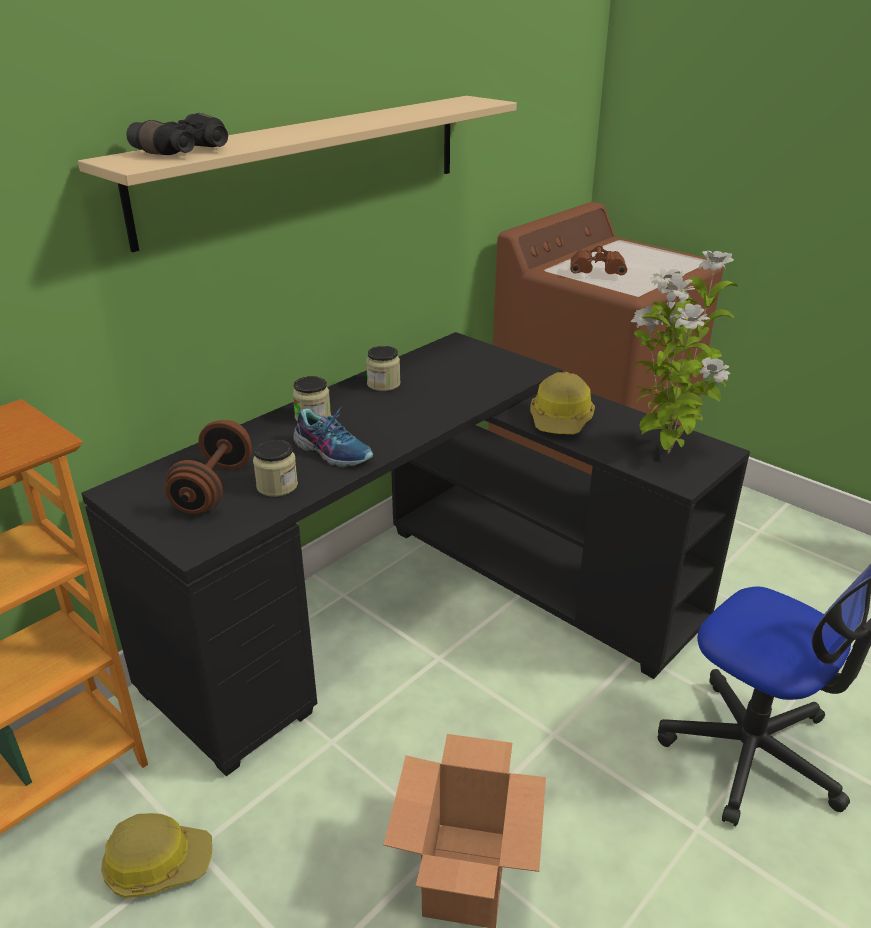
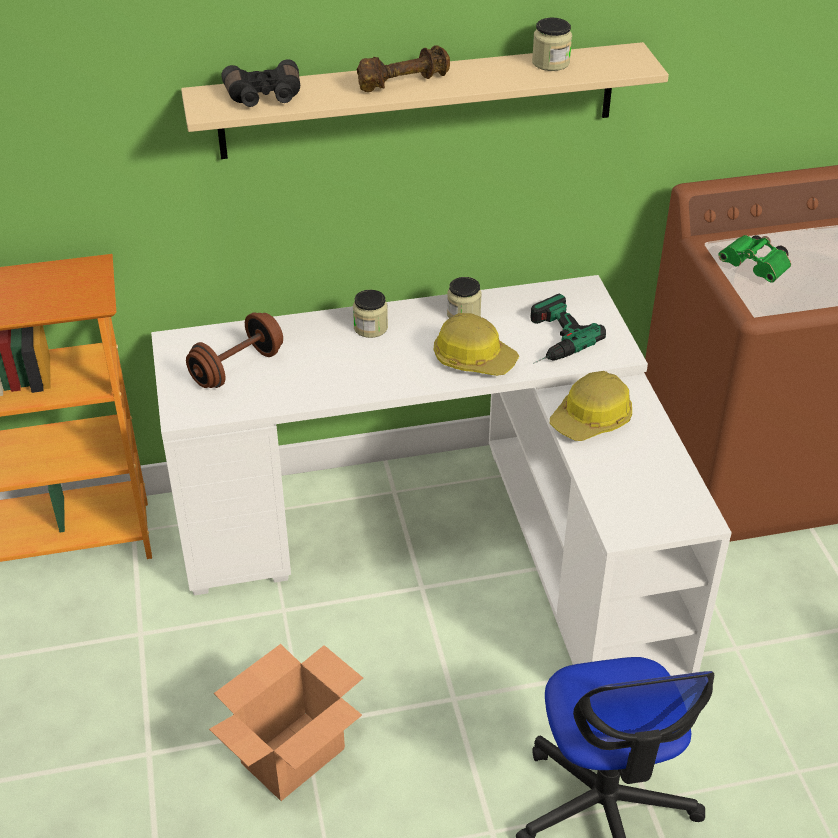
camera: 35 degrees right, 10 degrees up
(158, 863) = (111, 630): hard hat -> hard hat (474, 358)
(277, 486) = (281, 386): jar -> jar (550, 63)
(312, 129) = (403, 82): none -> brown dumbbell
(333, 452) = (352, 371): shoe -> none
(426, 608) = (451, 538): black desk -> white desk
(472, 378) = (549, 339): none -> power drill
(598, 273) = (756, 269): brown binoculars -> green binoculars
(665, 452) = (645, 496): potted plant -> none

